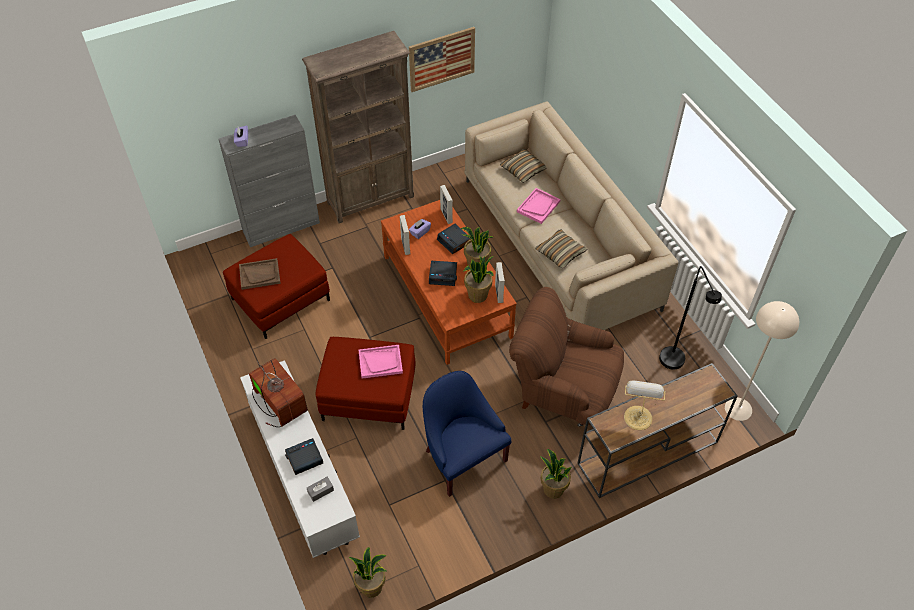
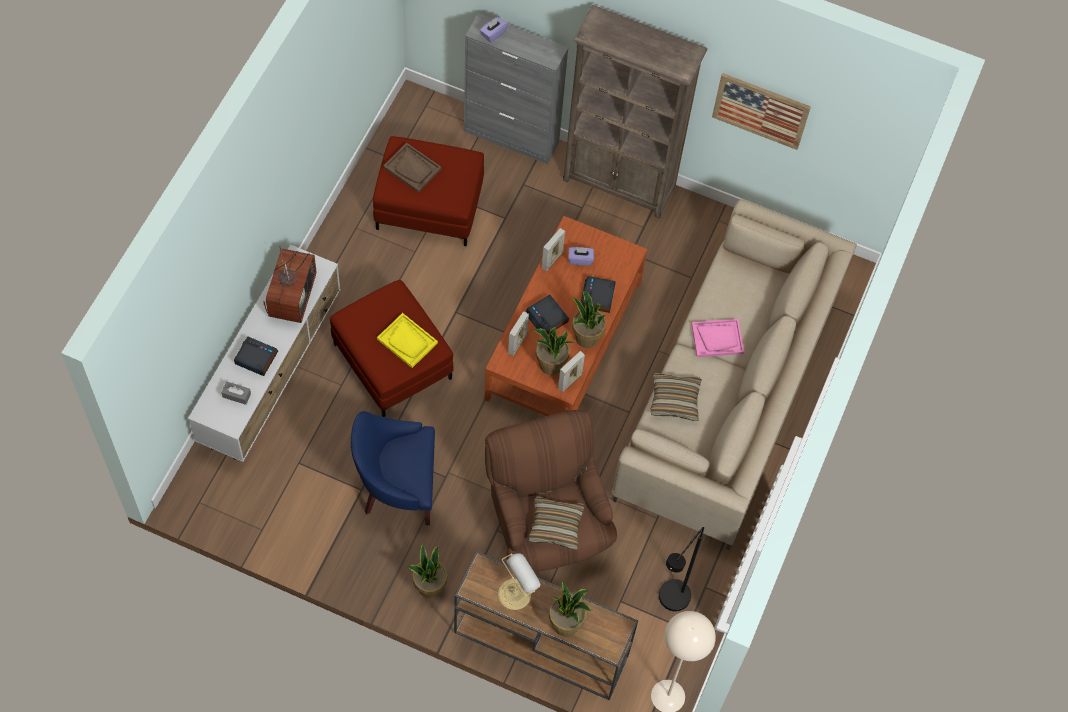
camera: 45 degrees right, 10 degrees up
(371, 586) = (213, 507): potted plant -> potted plant (566, 624)
(380, 362) = (407, 341): pink tray -> yellow tray
(446, 216) = (623, 266): picture frame -> picture frame (517, 344)
(462, 456) = (397, 486): blue armchair -> blue armchair turned 105 degrees counterclockwise
(523, 170) = (754, 290): pillow -> pillow (555, 526)

